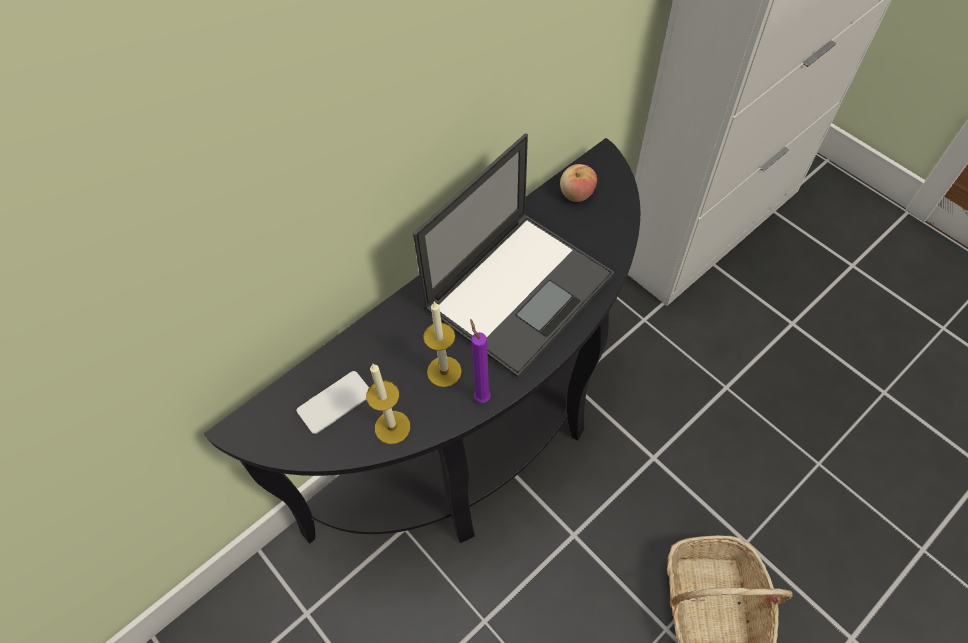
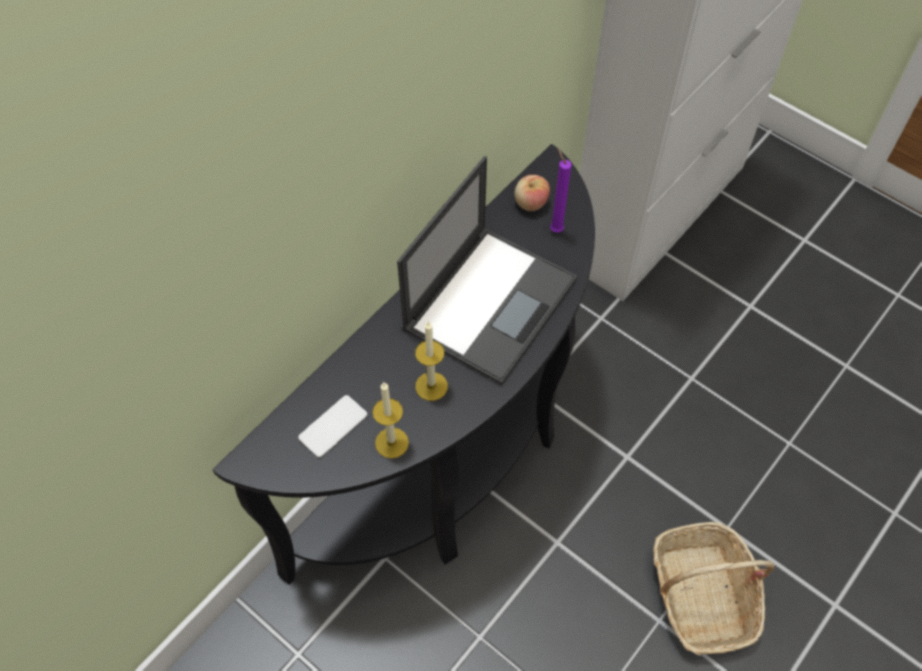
camera: 10 degrees left, 0 degrees up
(481, 396) = (469, 405): purple candle -> purple candle (555, 229)

